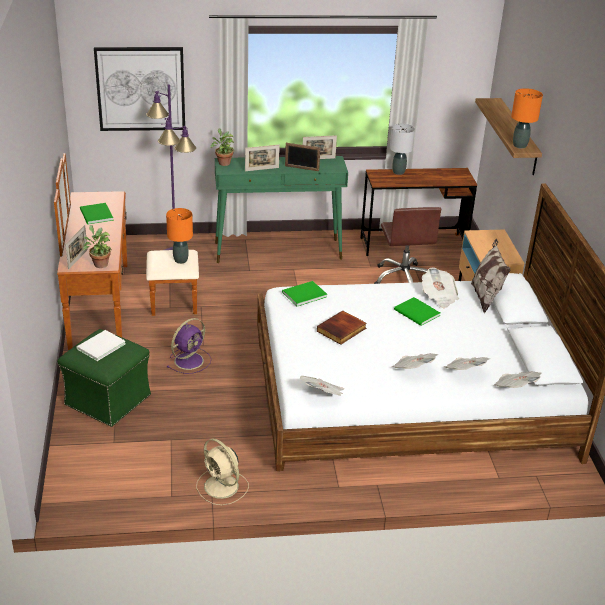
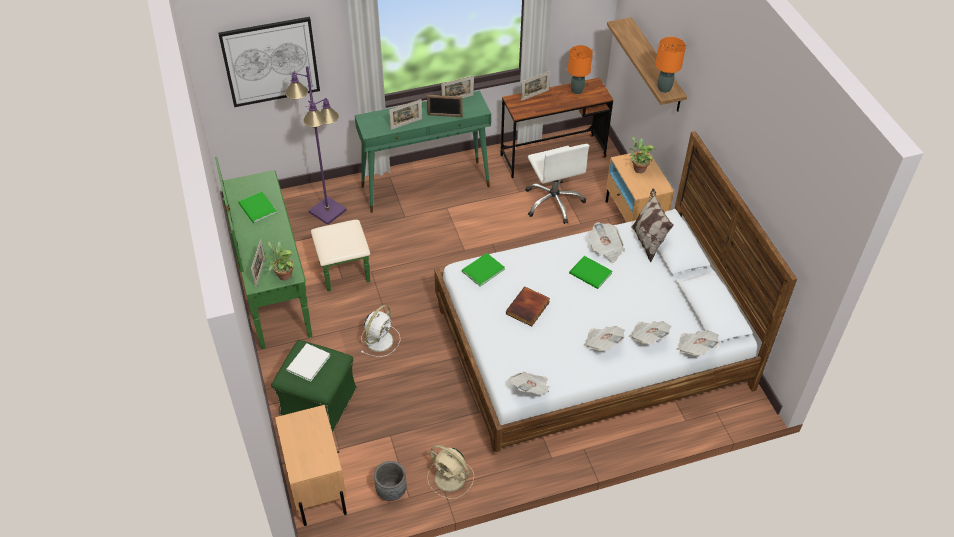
camera: 10 degrees left, 15 degrees up
(78, 468) = (317, 484): none -> beige nightstand
(117, 304) = (289, 283): brown dresser -> green dresser
(154, 487) = (391, 491): none -> grey planter
(180, 260) = (348, 237): orange table lamp -> orange table lamp (576, 90)
(190, 360) = (380, 340): purple fan -> white fan
(223, 162) = (365, 121): potted plant -> potted plant (638, 168)
(398, 172) = (535, 95): grey table lamp -> picture frame
(404, 279) = (554, 202): brown office chair -> white office chair

